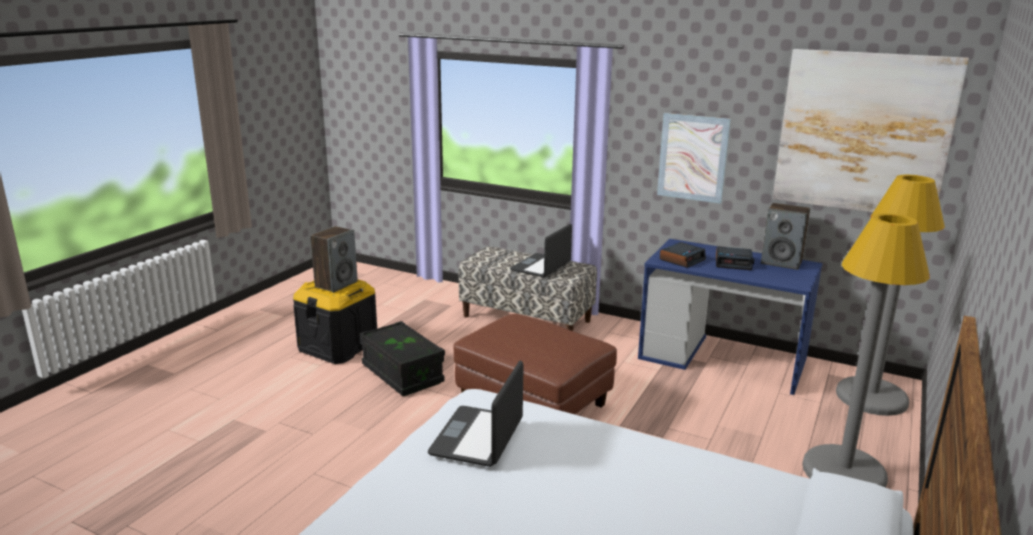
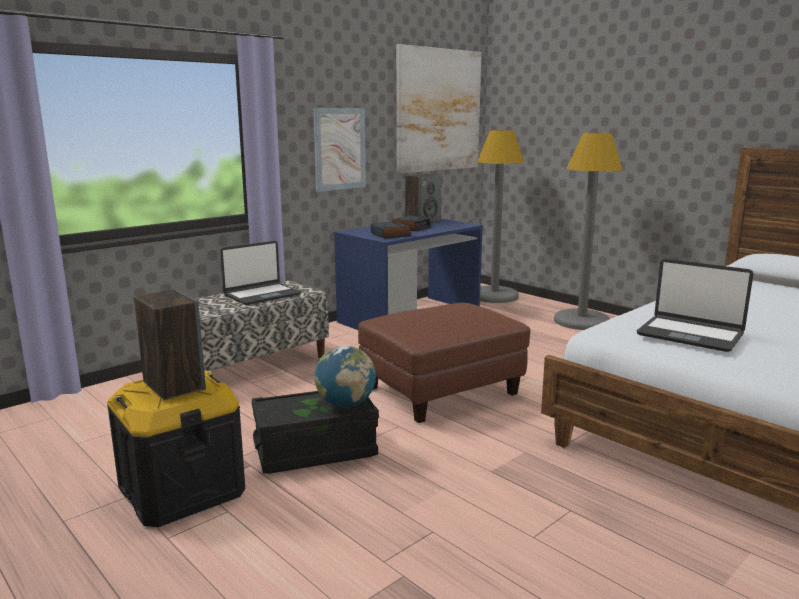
camera: 70 degrees left, 5 degrees down
(406, 351) = (346, 404): none -> globe
(541, 266) = (262, 295): laptop -> laptop turned 90 degrees counterclockwise

